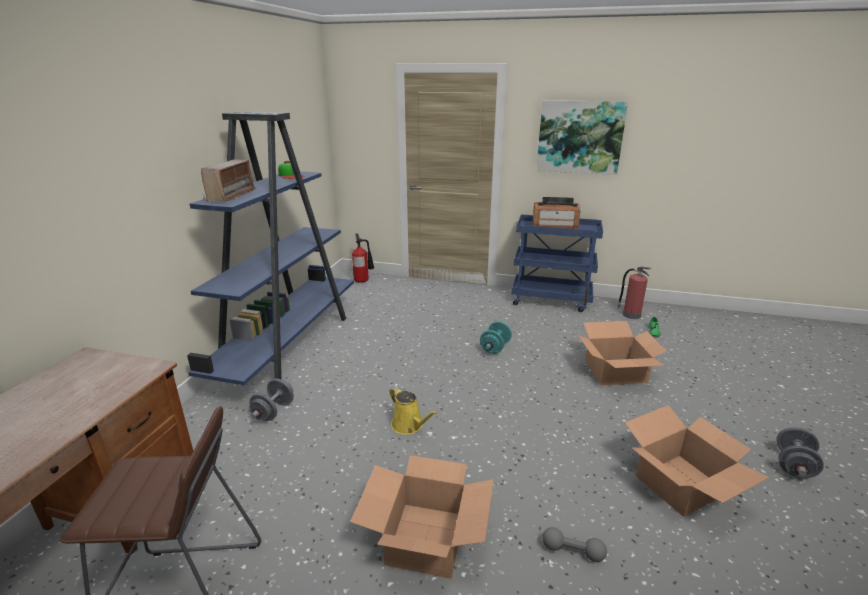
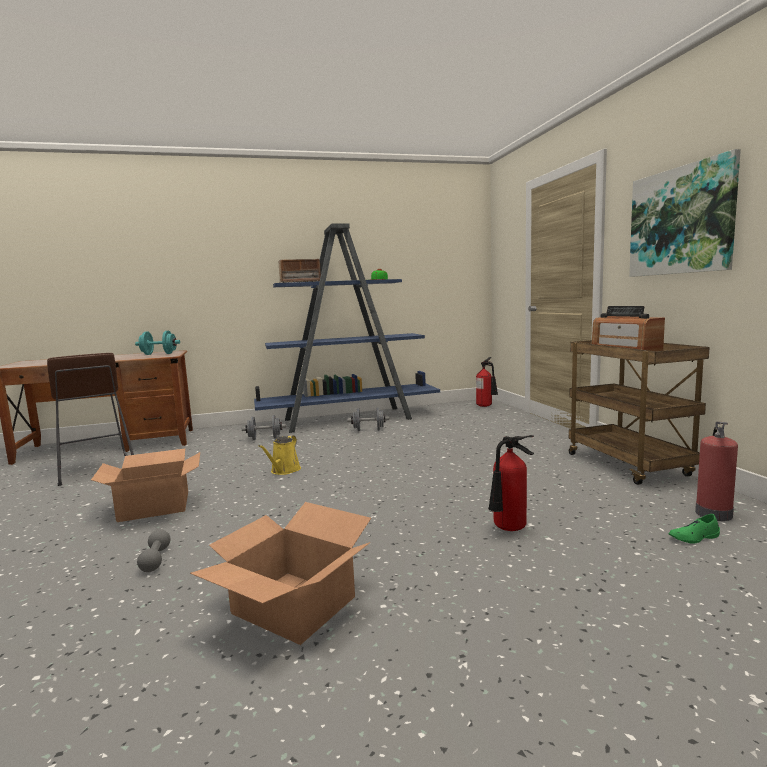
camera: 60 degrees right, 15 degrees down
(495, 348) = (455, 467): turquoise dumbbell -> turquoise dumbbell (159, 354)
(551, 300) = (629, 465): blue cart -> brown cart
(616, 372) = (508, 530): cardboard box -> fire extinguisher
(793, 465) = (433, 718): grey dumbbell -> grey dumbbell (368, 430)

